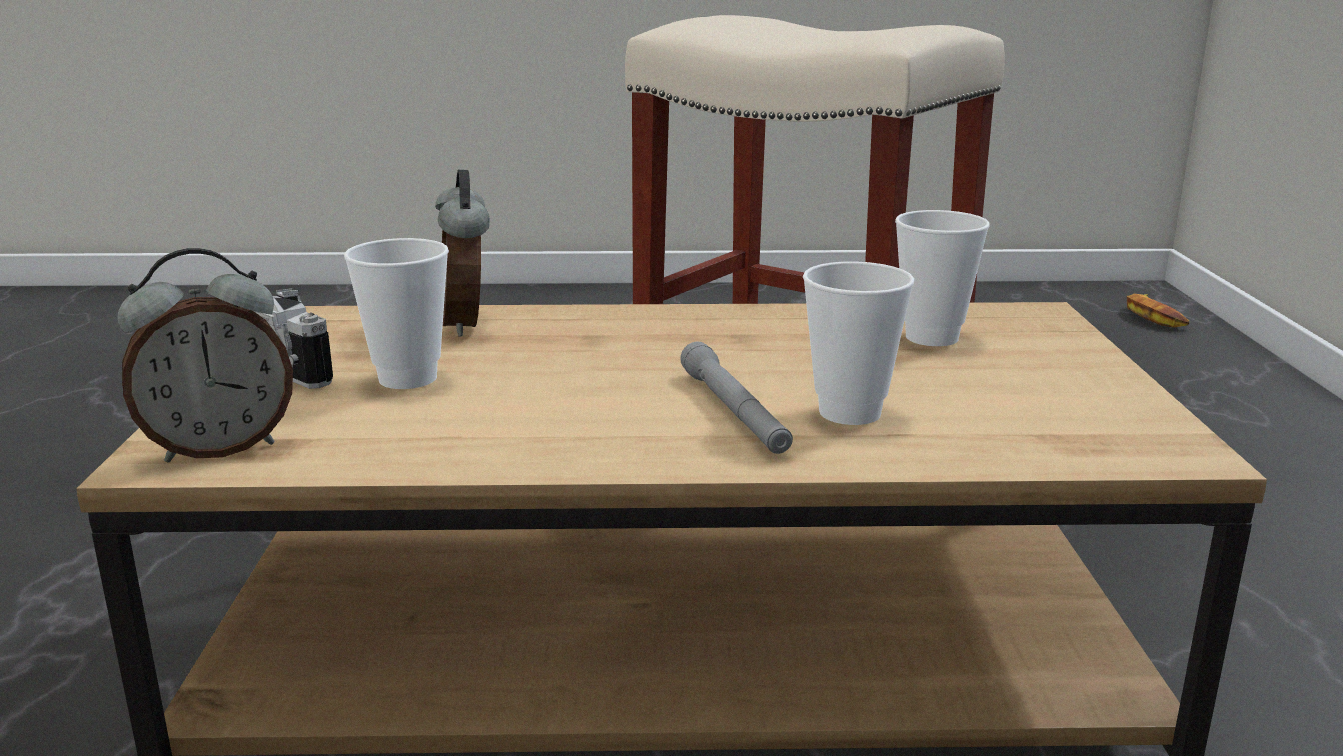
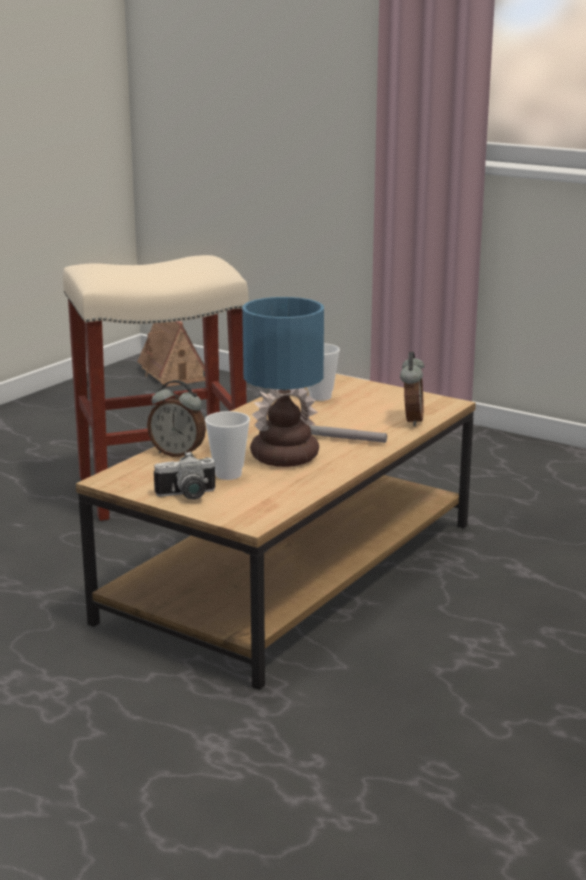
camera: 55 degrees left, 0 degrees up
(219, 448) = (254, 512): alarm clock -> alarm clock (411, 420)
(555, 393) = (282, 457): none -> table lamp
(850, 412) = (365, 426): cup -> none
(1155, 316) = (173, 374): banana -> toy house

